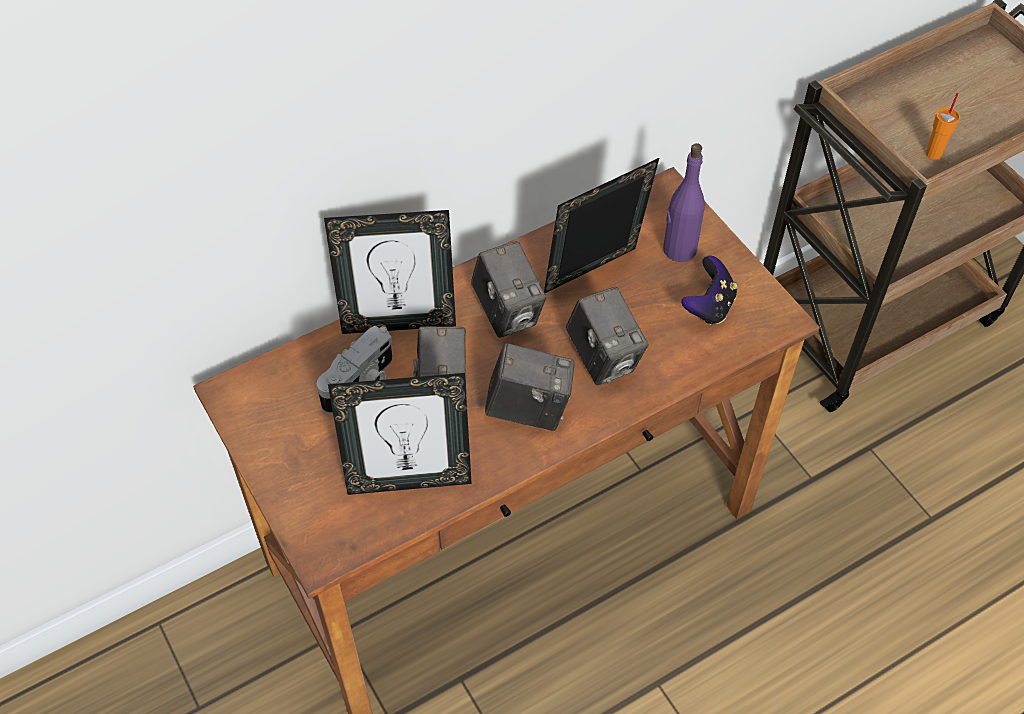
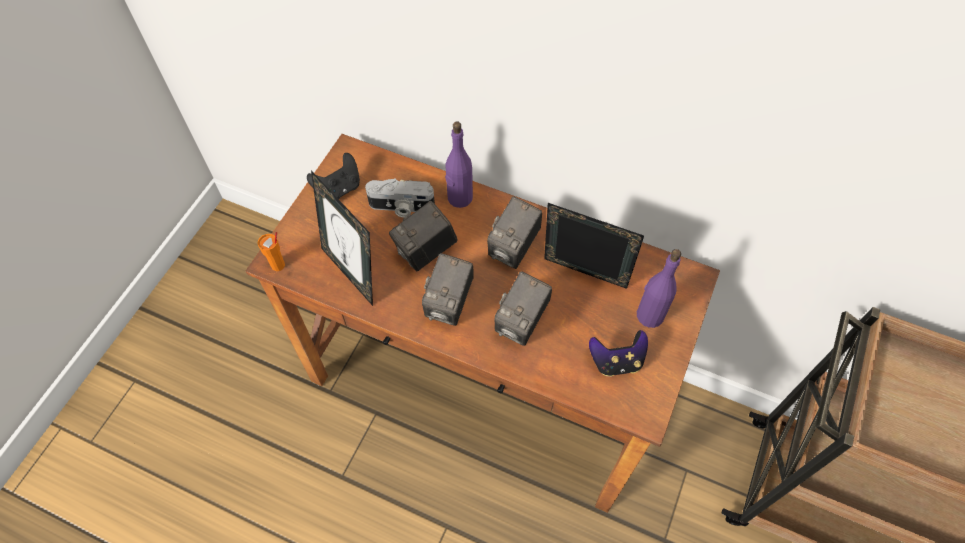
camera: 55 degrees right, 5 degrees up
(275, 431) = (339, 188): none -> black game controller
(398, 322) = (459, 198): picture frame -> purple bottle
(529, 409) = (449, 304): camera -> camera turned 45 degrees clockwise
(934, 153) = (903, 437): orange cup -> orange cup (278, 265)

